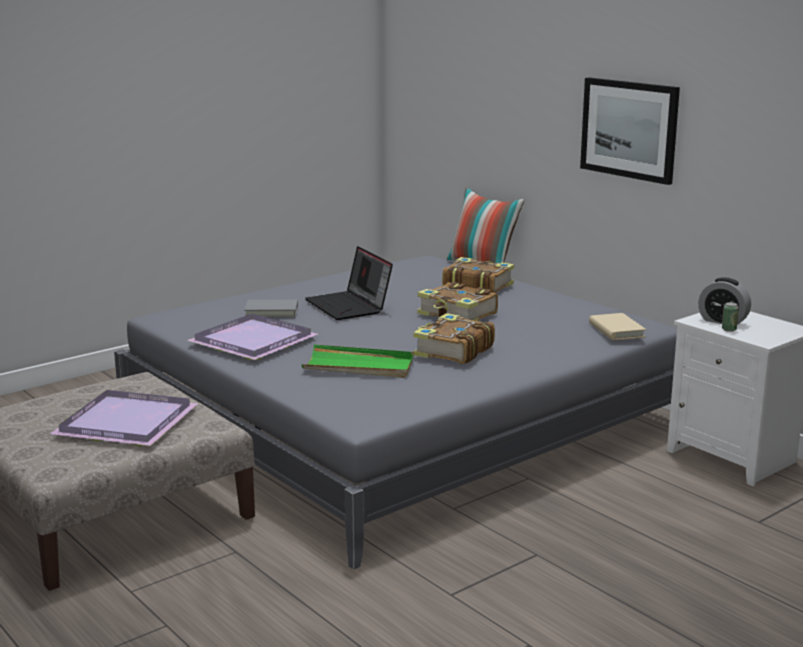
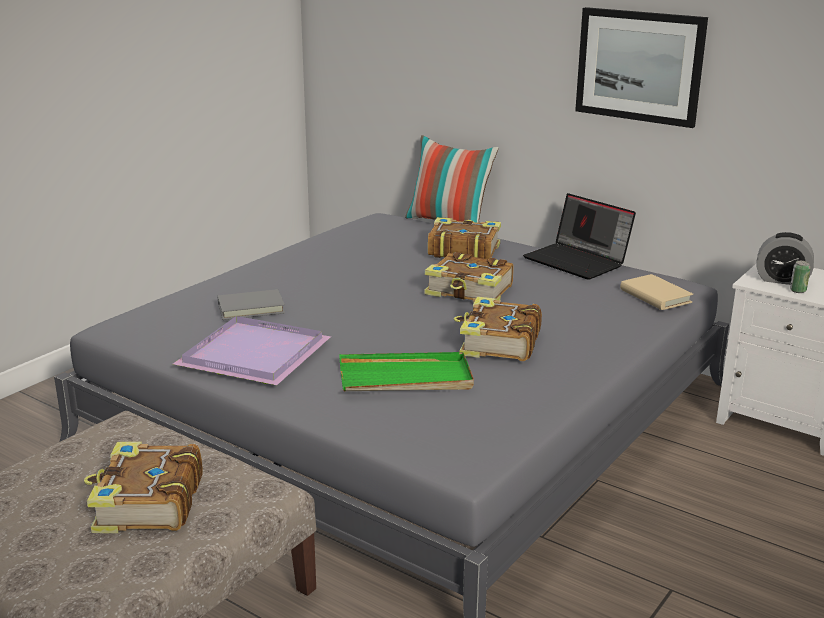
camera: 15 degrees left, 5 degrees up
(127, 424) = (147, 503): purple tray -> book
(349, 306) = (340, 291): laptop -> laptop (578, 261)

